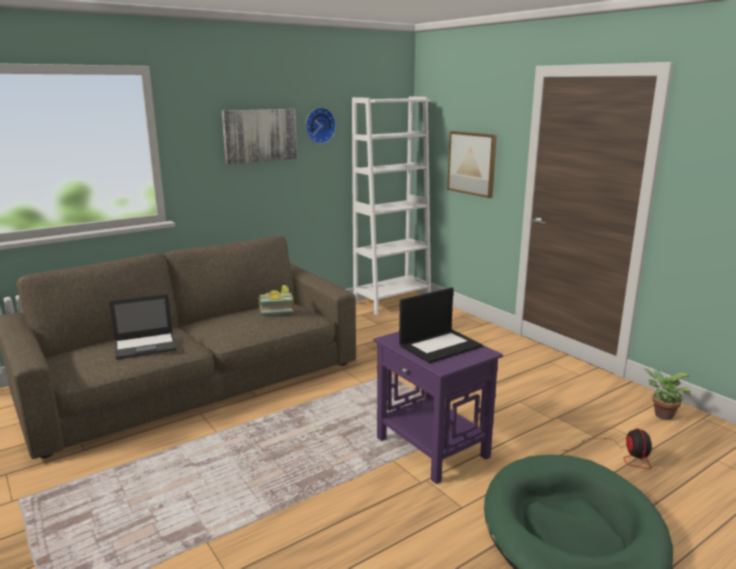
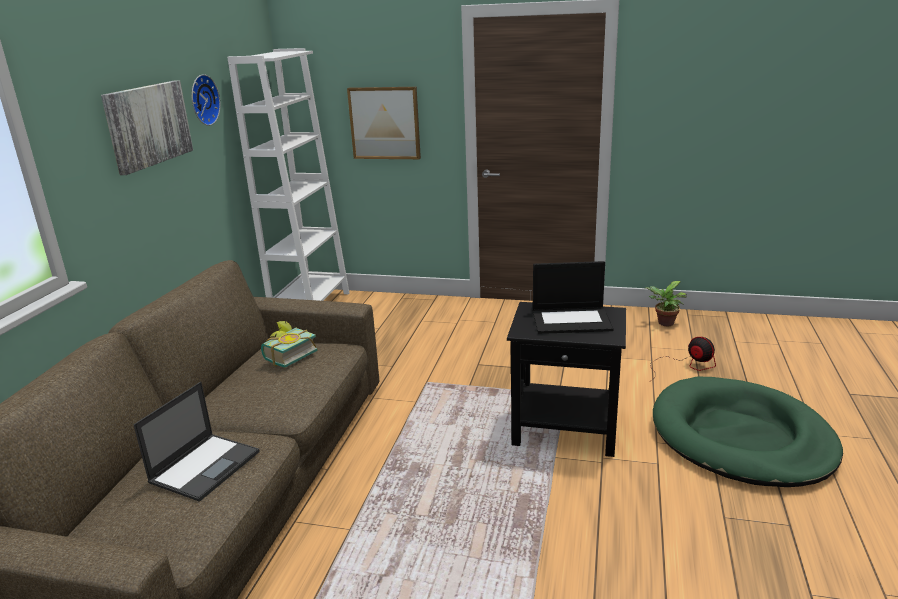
camera: 40 degrees left, 5 degrees up
(433, 448) = (566, 429): purple side table -> black side table
(440, 345) = (572, 320): laptop -> laptop turned 75 degrees clockwise

